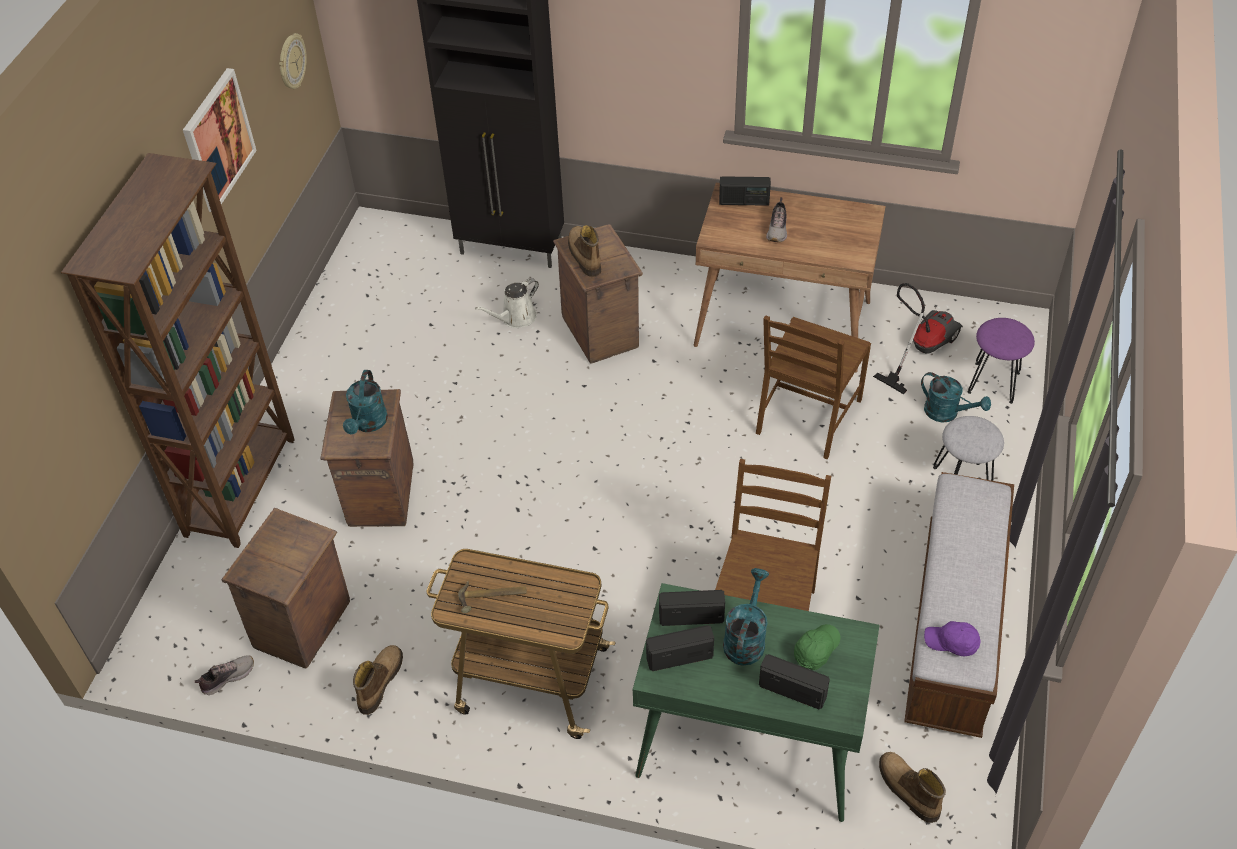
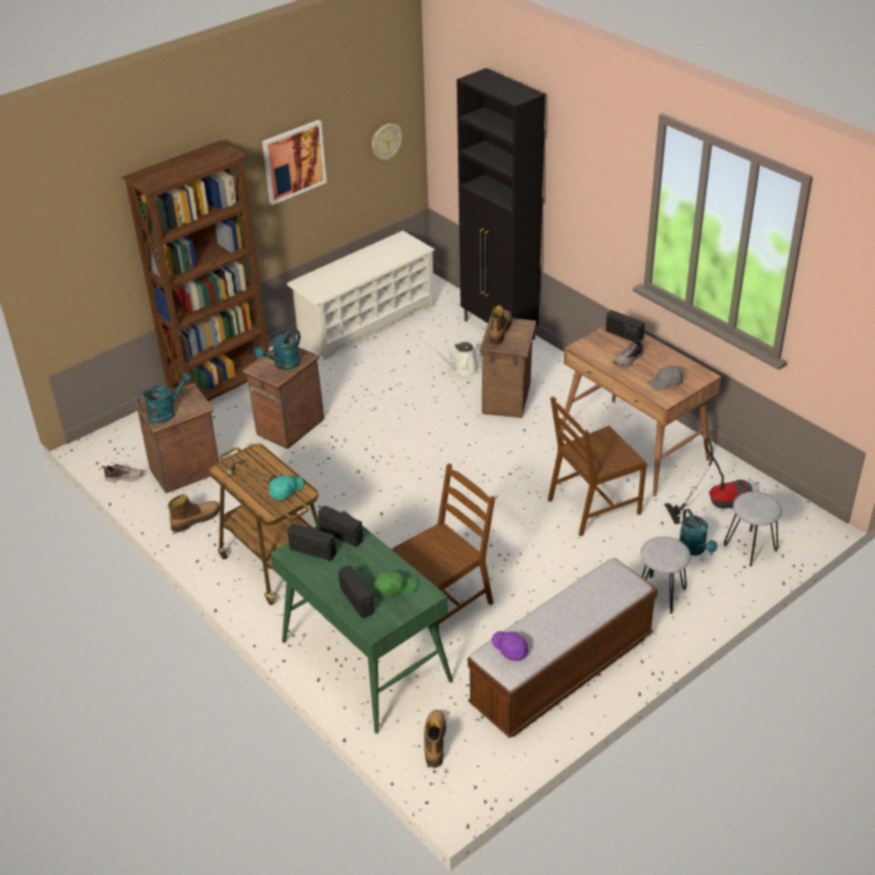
camera: 35 degrees right, 10 degrees down
(343, 308) = (366, 321): none -> white shoe rack
(558, 595) = (286, 490): none -> turquoise cap
(745, 638) = (360, 561): turquoise watering can -> turquoise watering can (166, 412)
(841, 240) = (665, 383): none -> grey cap
(994, 382) = (750, 548): purple stool -> grey stool

